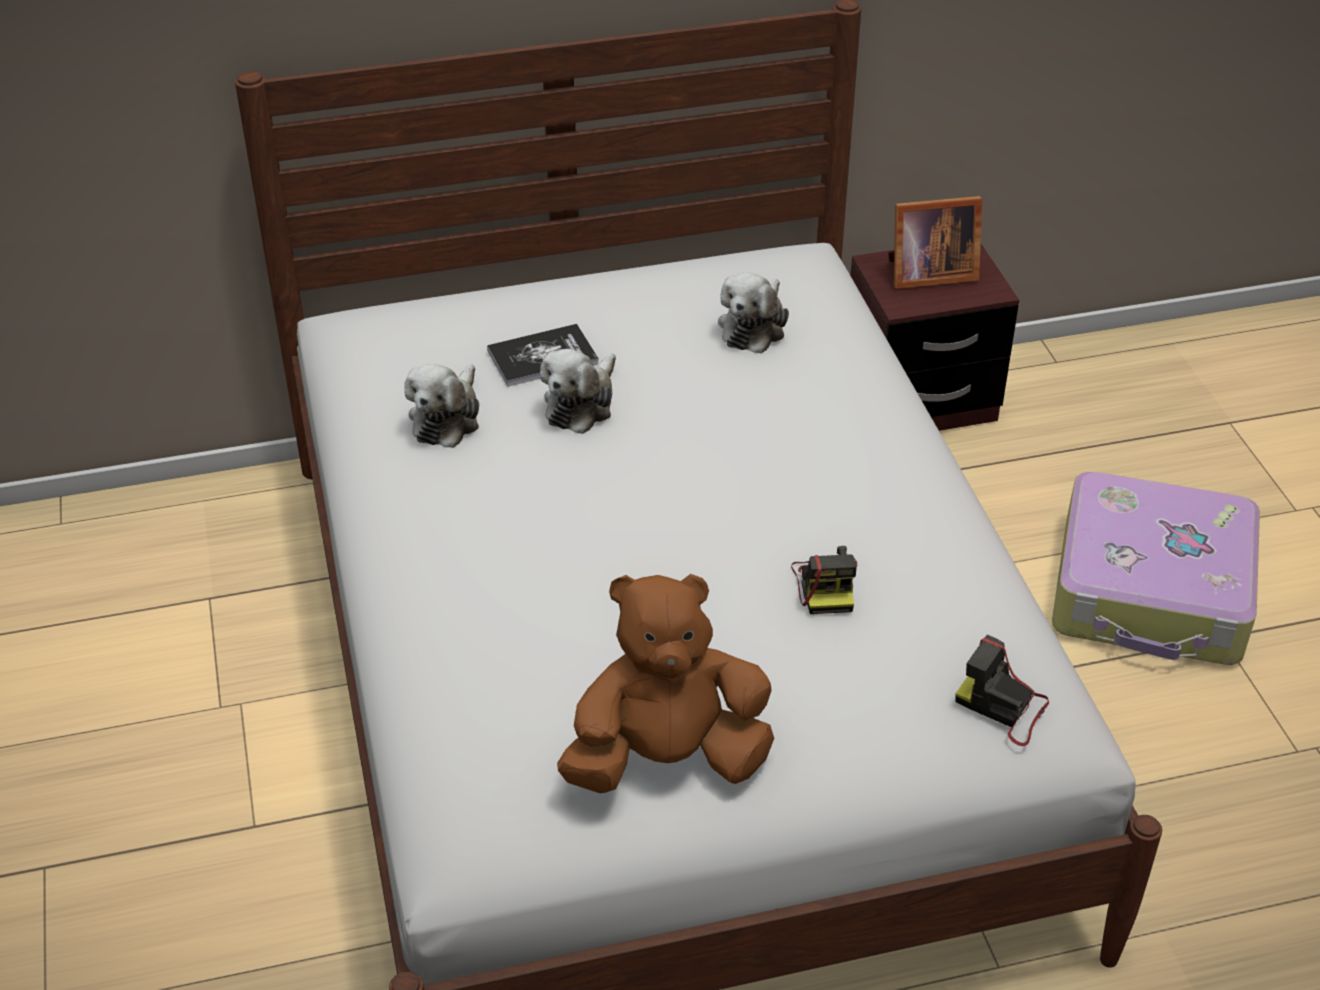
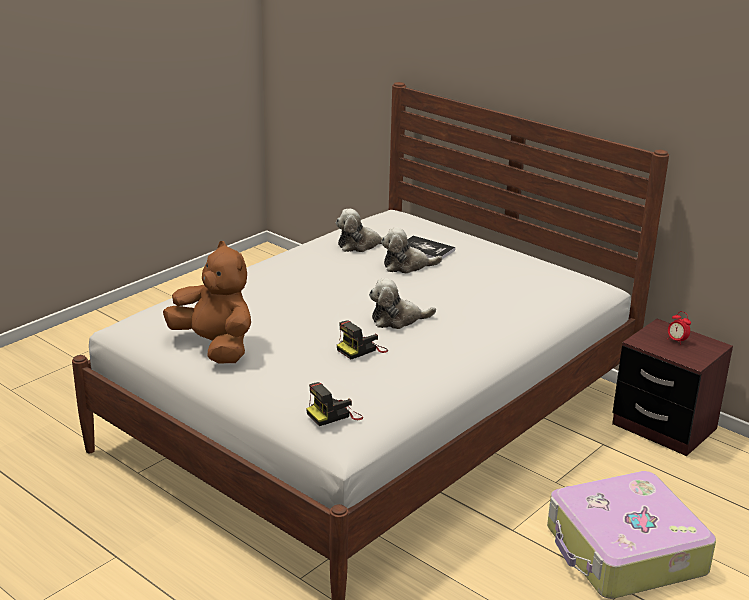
camera: 55 degrees right, 15 degrees down
(754, 327) = (518, 285): plush toy -> plush toy (397, 319)
(927, 274) = (676, 341): picture frame -> alarm clock
(1003, 707) = (334, 415): camera -> camera turned 120 degrees counterclockwise

